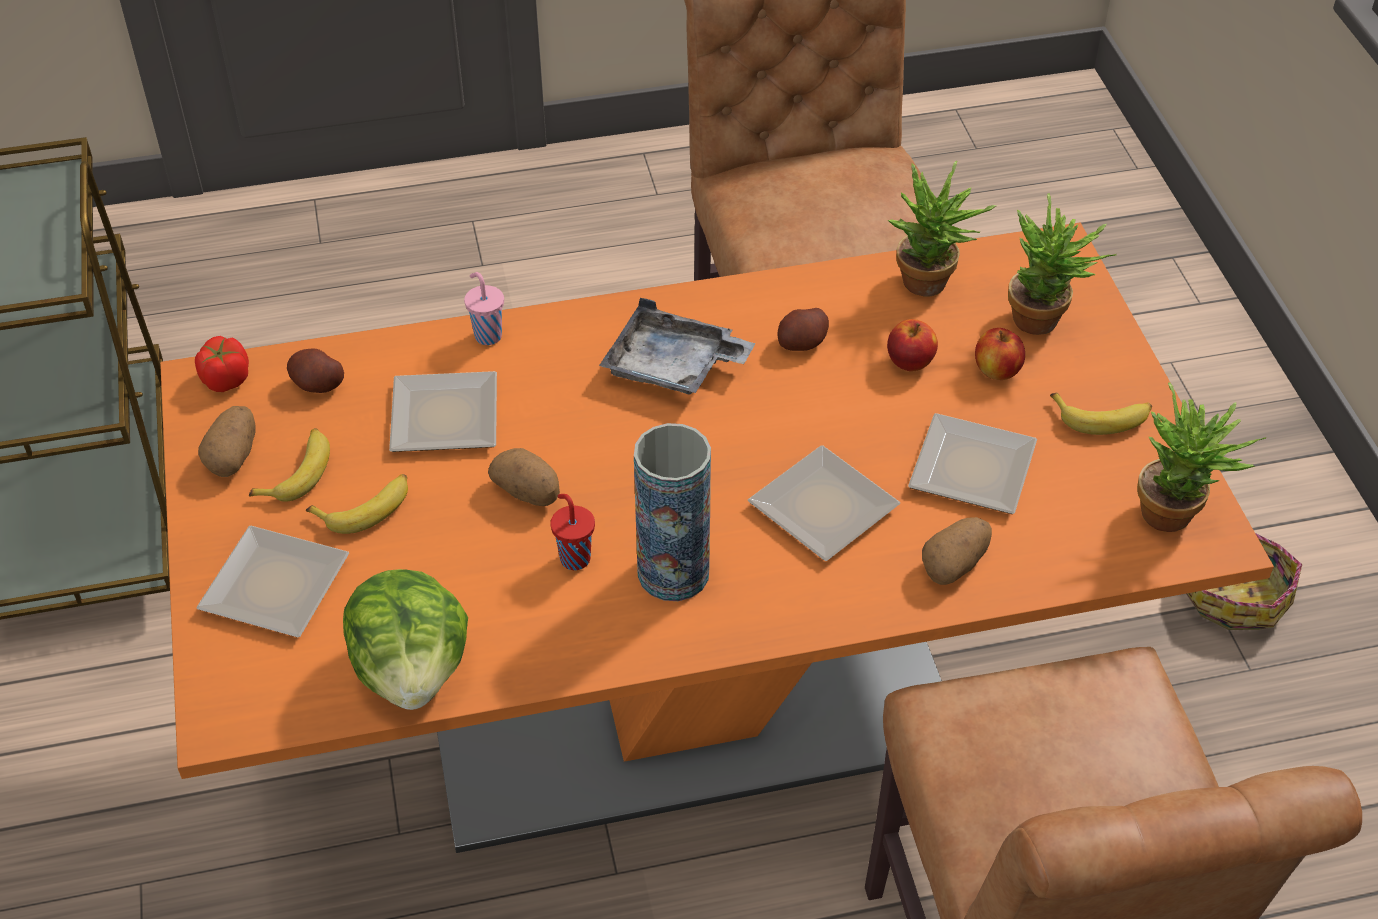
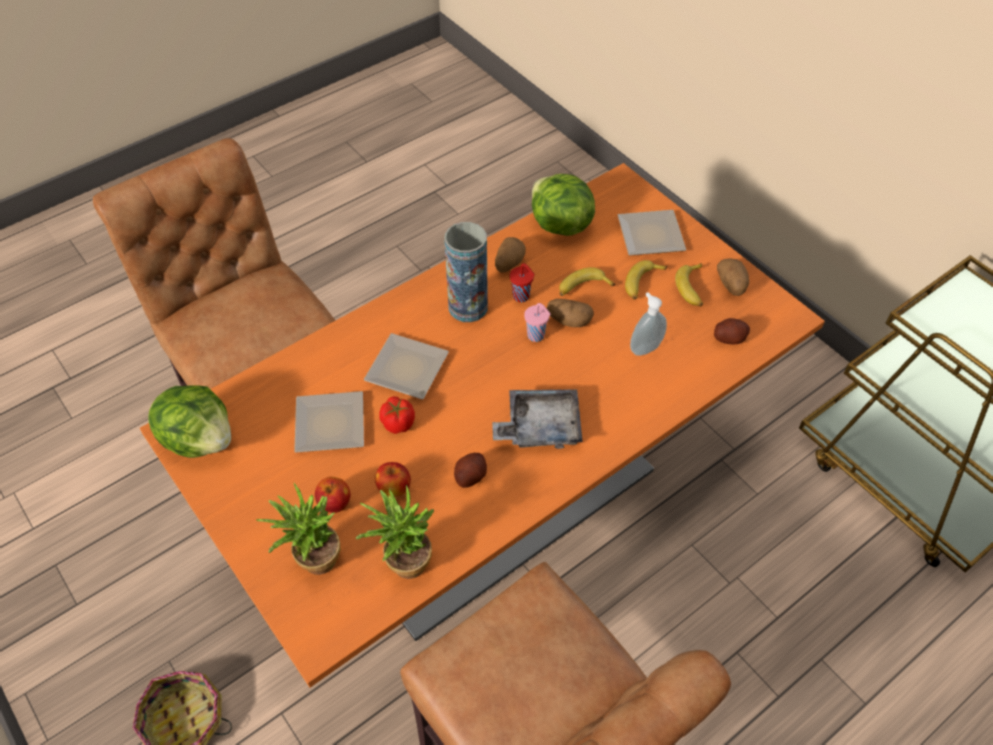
camera: 155 degrees right, 5 degrees up
(226, 379) = (779, 323): tomato -> tomato (398, 422)
(448, 414) = (644, 348): plate -> soap dispenser
(487, 335) = (664, 406): pink cup -> pink cup (536, 336)
(955, 564) = (322, 363): potato -> potato (508, 263)
(1102, 418) = (256, 493): banana -> banana (582, 288)
(1176, 515) = (200, 439): potted plant -> lettuce

